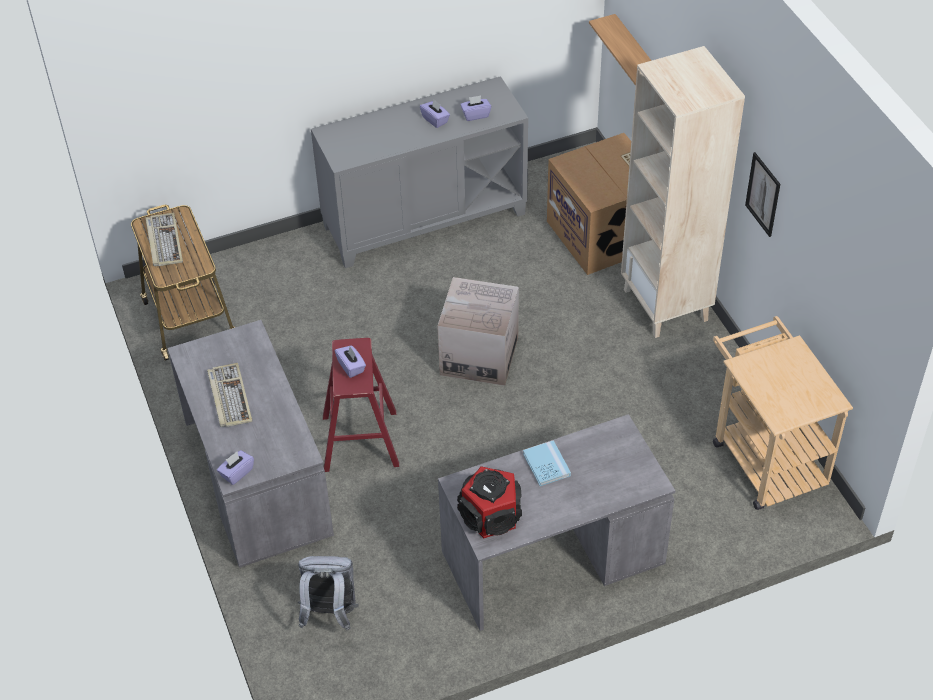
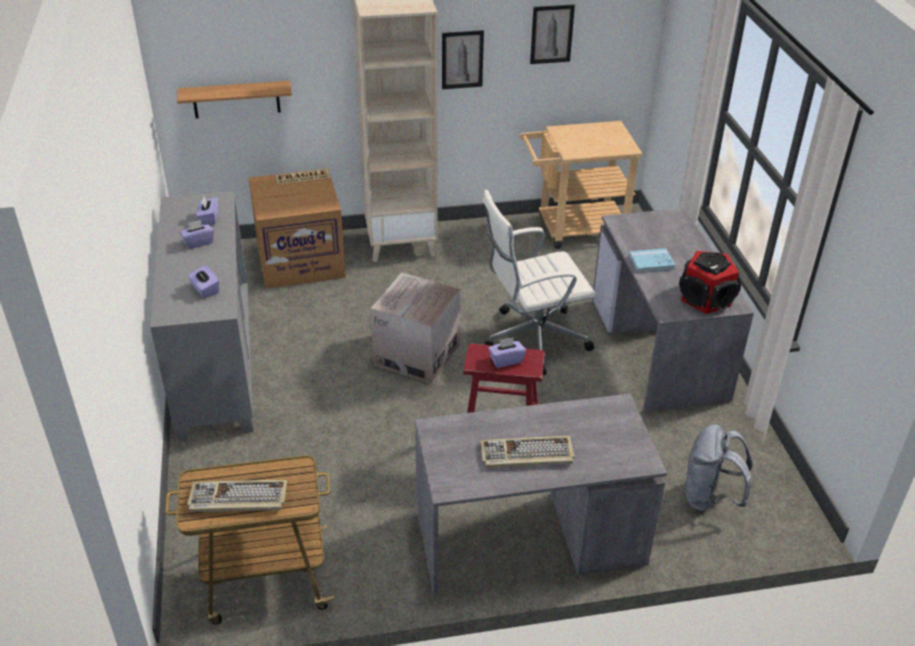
camera: 80 degrees left, 10 degrees down
(237, 473) = (637, 458): purple tissue box -> purple tissue box (205, 290)
(533, 444) = (532, 339): none -> white office chair
(823, 248) = (551, 34): none -> picture

